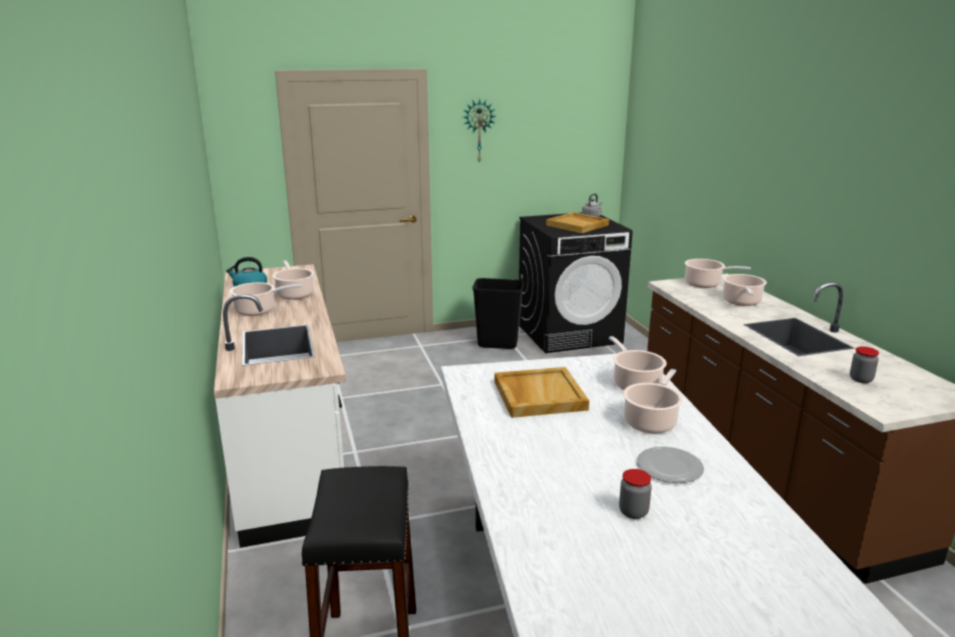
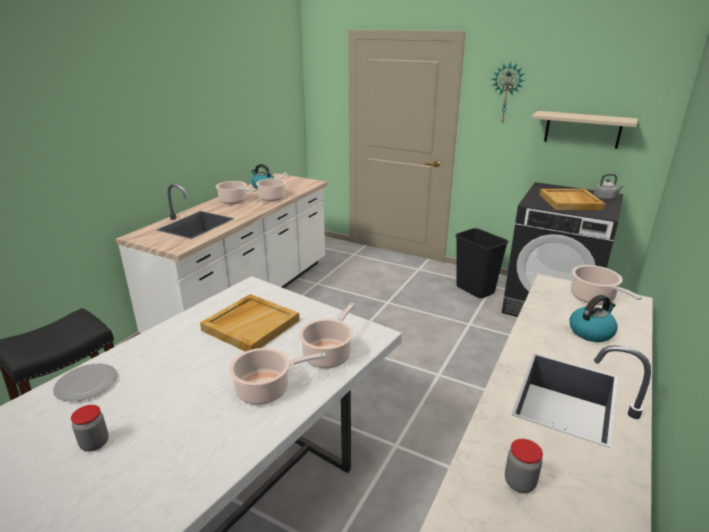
camera: 45 degrees right, 5 degrees up
(552, 158) = (582, 129): none -> beige shelf
(668, 467) = (188, 431): plate -> plate (86, 384)
(741, 302) = (591, 332): cooking pot -> kettle

